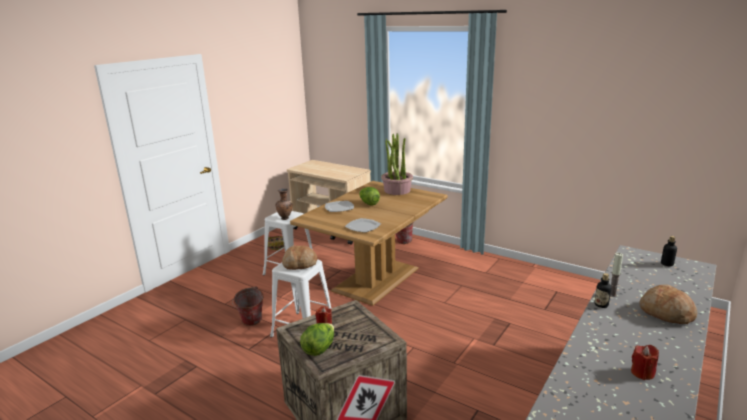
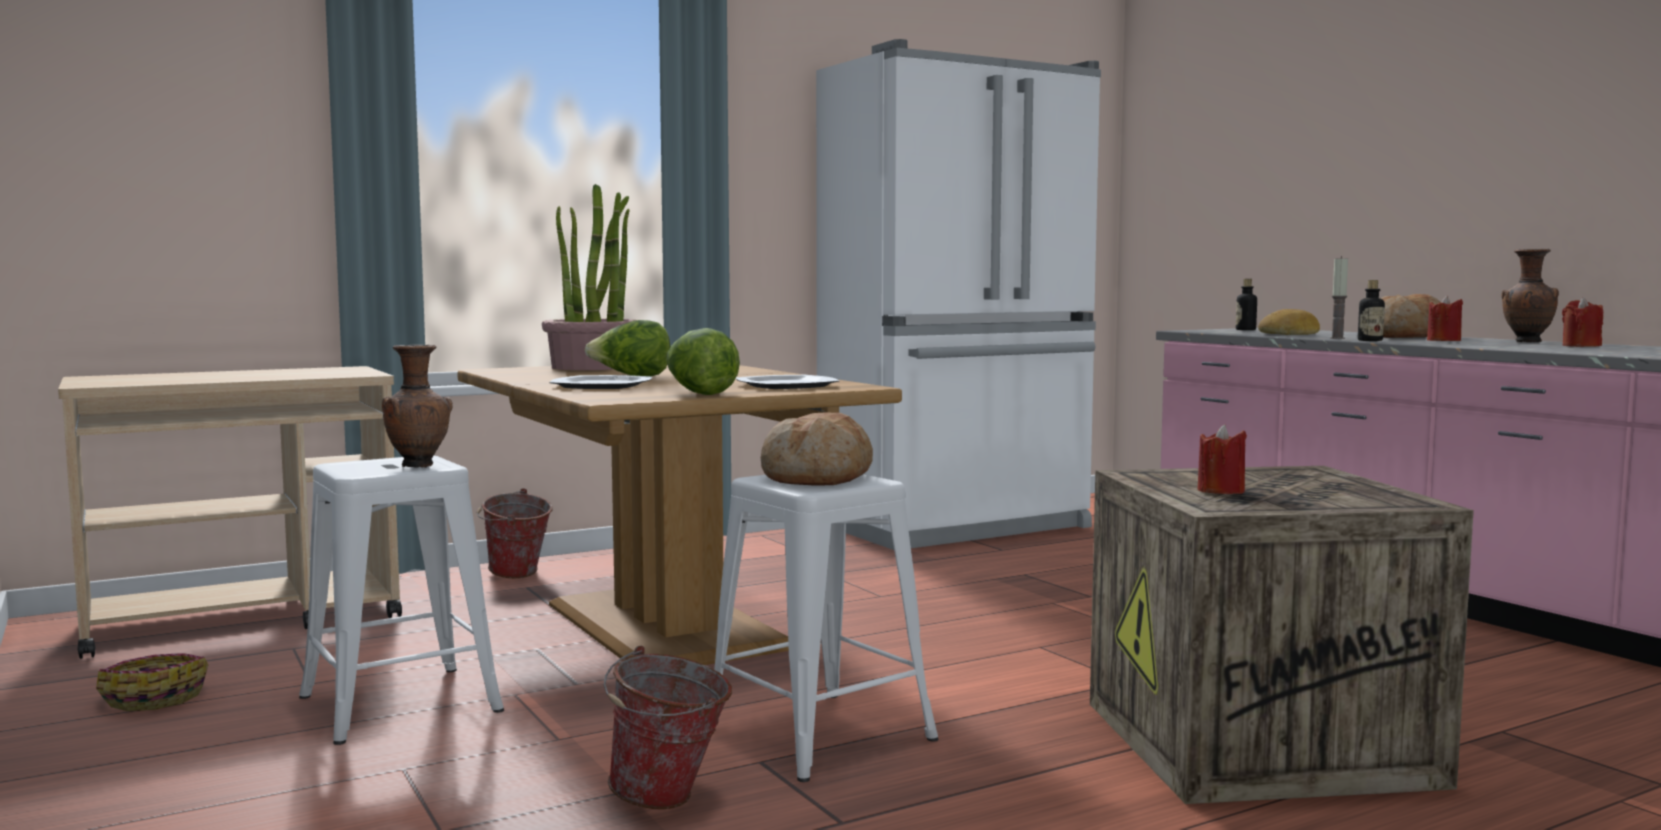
camera: 65 degrees left, 15 degrees down
(319, 349) = (1330, 500): lettuce -> lettuce (700, 394)
(570, 290) = (958, 527): none -> white fridge
(632, 326) = (1443, 341): none -> red candle
(640, 279) = (1290, 334): none -> bread
(662, 354) = (1526, 342): none -> brown vase

